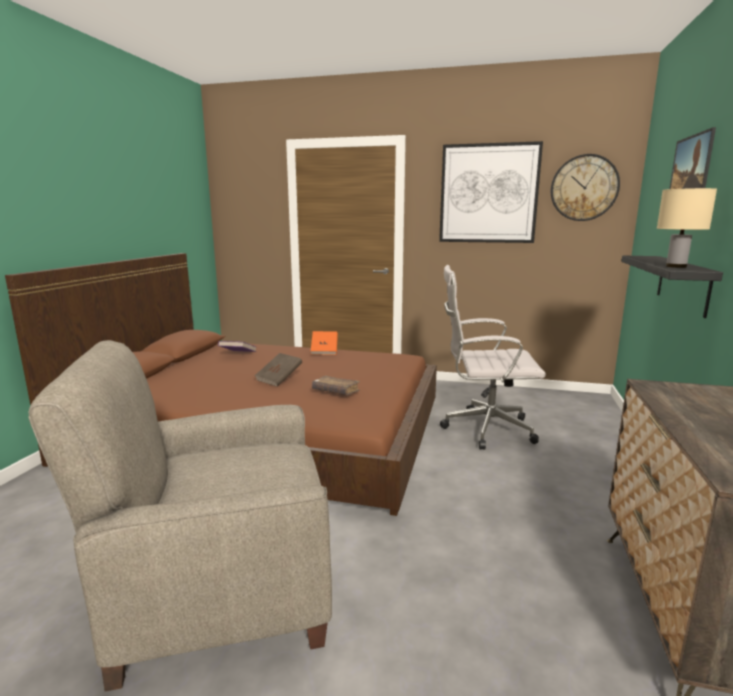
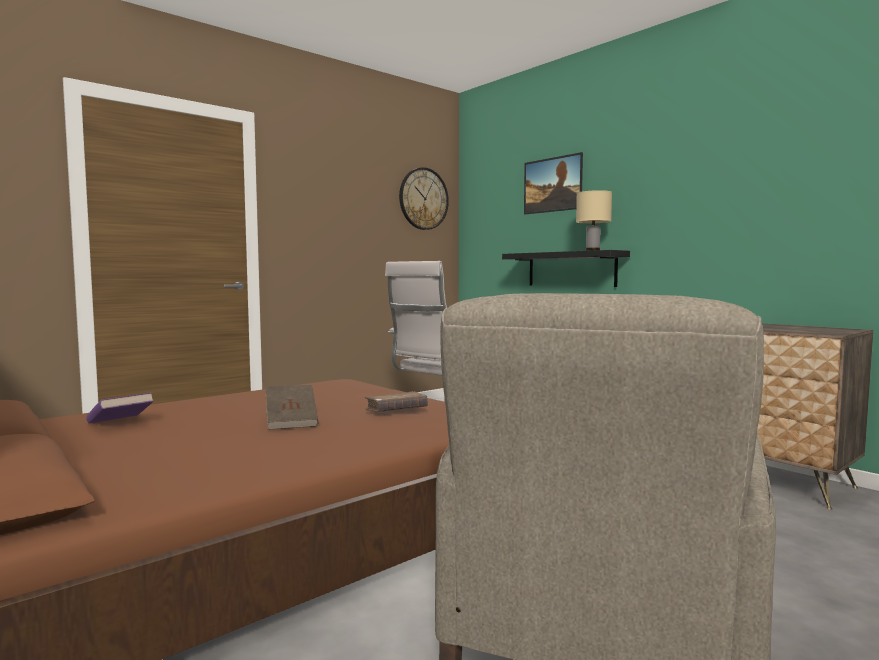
camera: 55 degrees left, 10 degrees down
(324, 351) = (237, 395): orange book -> none
(488, 194) = (347, 196): picture -> none

